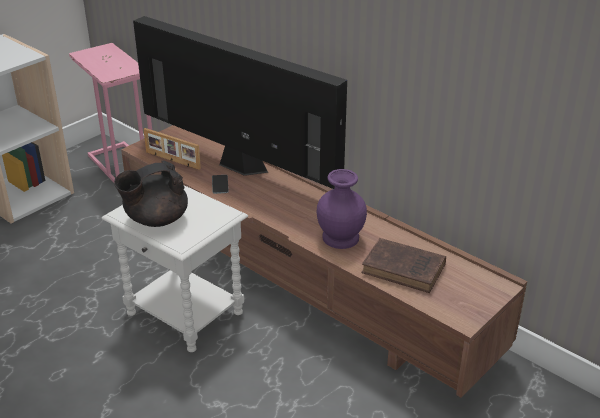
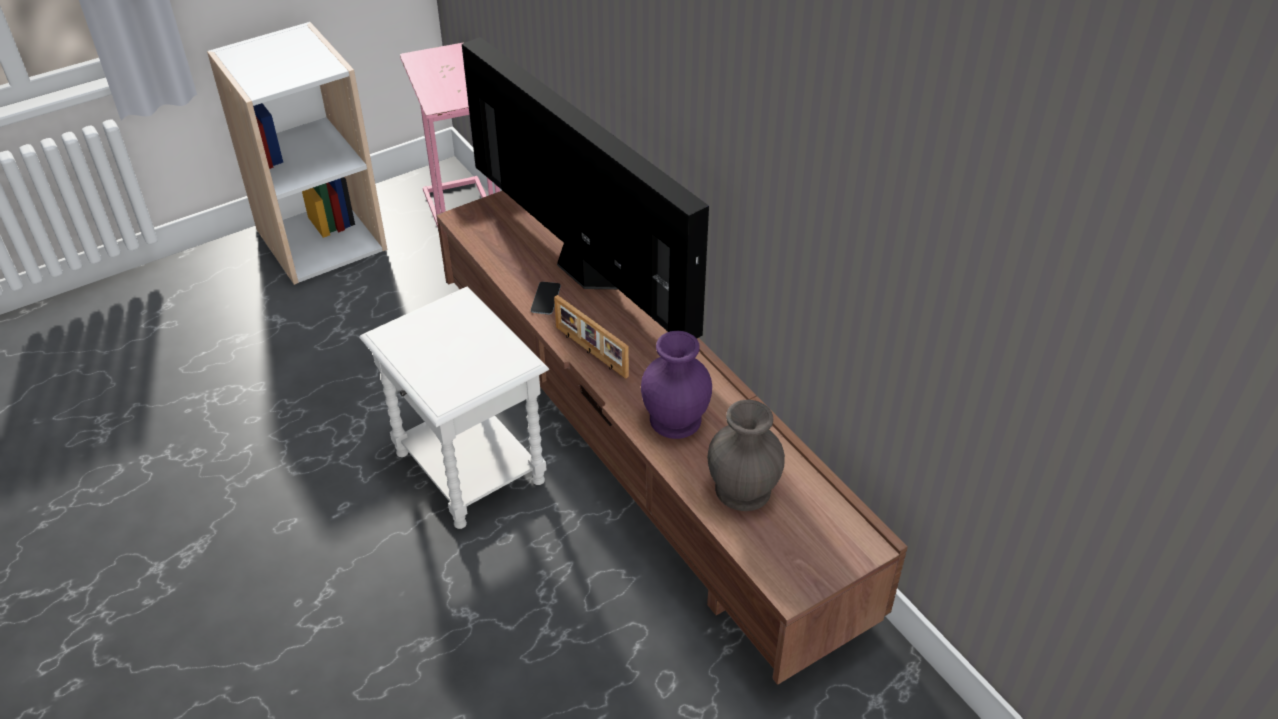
camera: 15 degrees right, 10 degrees up
(155, 219) = (424, 354): black teapot -> none
(172, 160) = (496, 246): picture frame -> picture frame (590, 352)
(405, 269) = (744, 490): brown book -> grey vase

